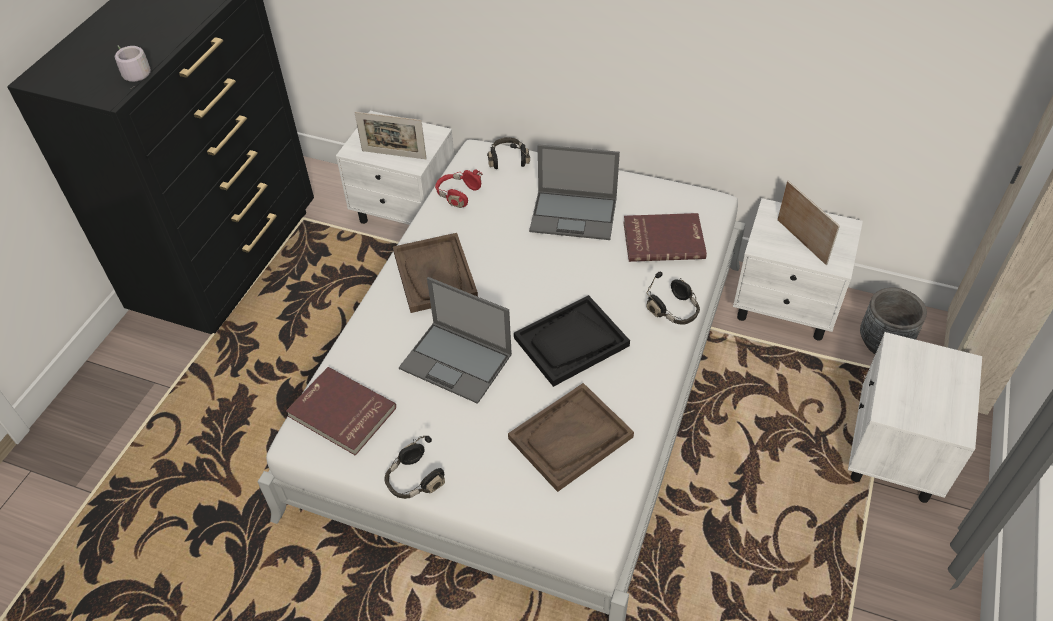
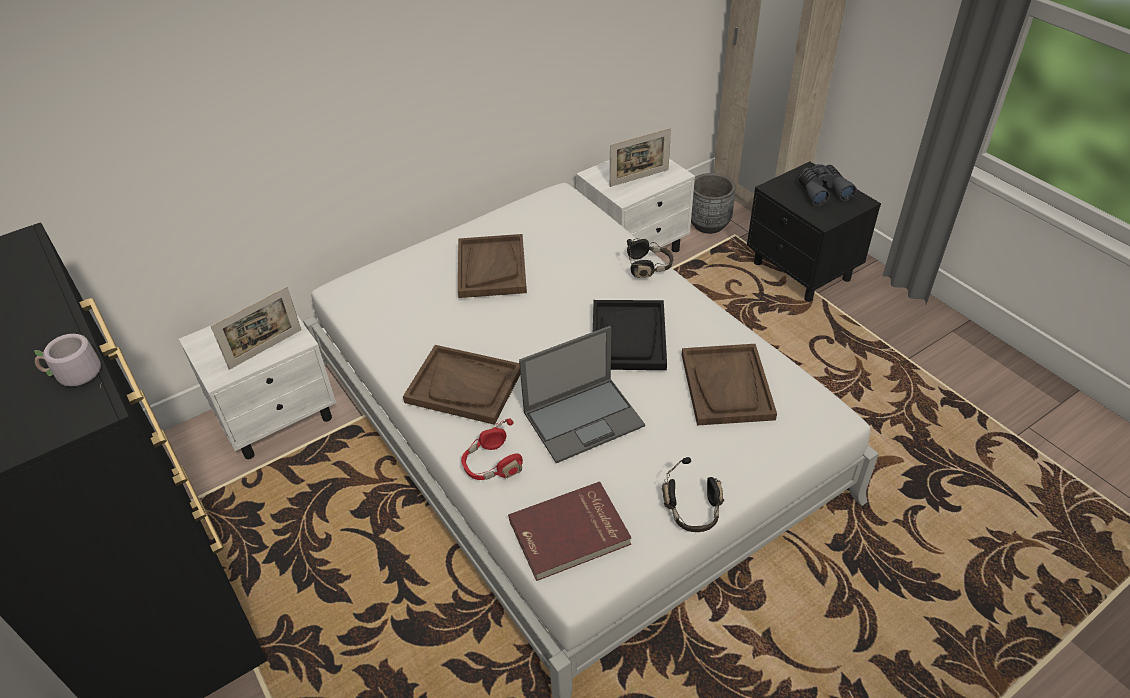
camera: 55 degrees left, 5 degrees down
(458, 194) = (379, 327): red headphones -> red headphones (492, 465)
(508, 159) = (374, 276): black headphones -> none
(574, 215) = (491, 268): laptop -> brown tray
(663, 239) = (572, 234): red book -> none
(801, 242) = (639, 178): picture frame -> picture frame turned 150 degrees clockwise
(893, 454) = (802, 272): white nightstand -> black nightstand
(940, 388) = (822, 190): none -> grey binoculars

